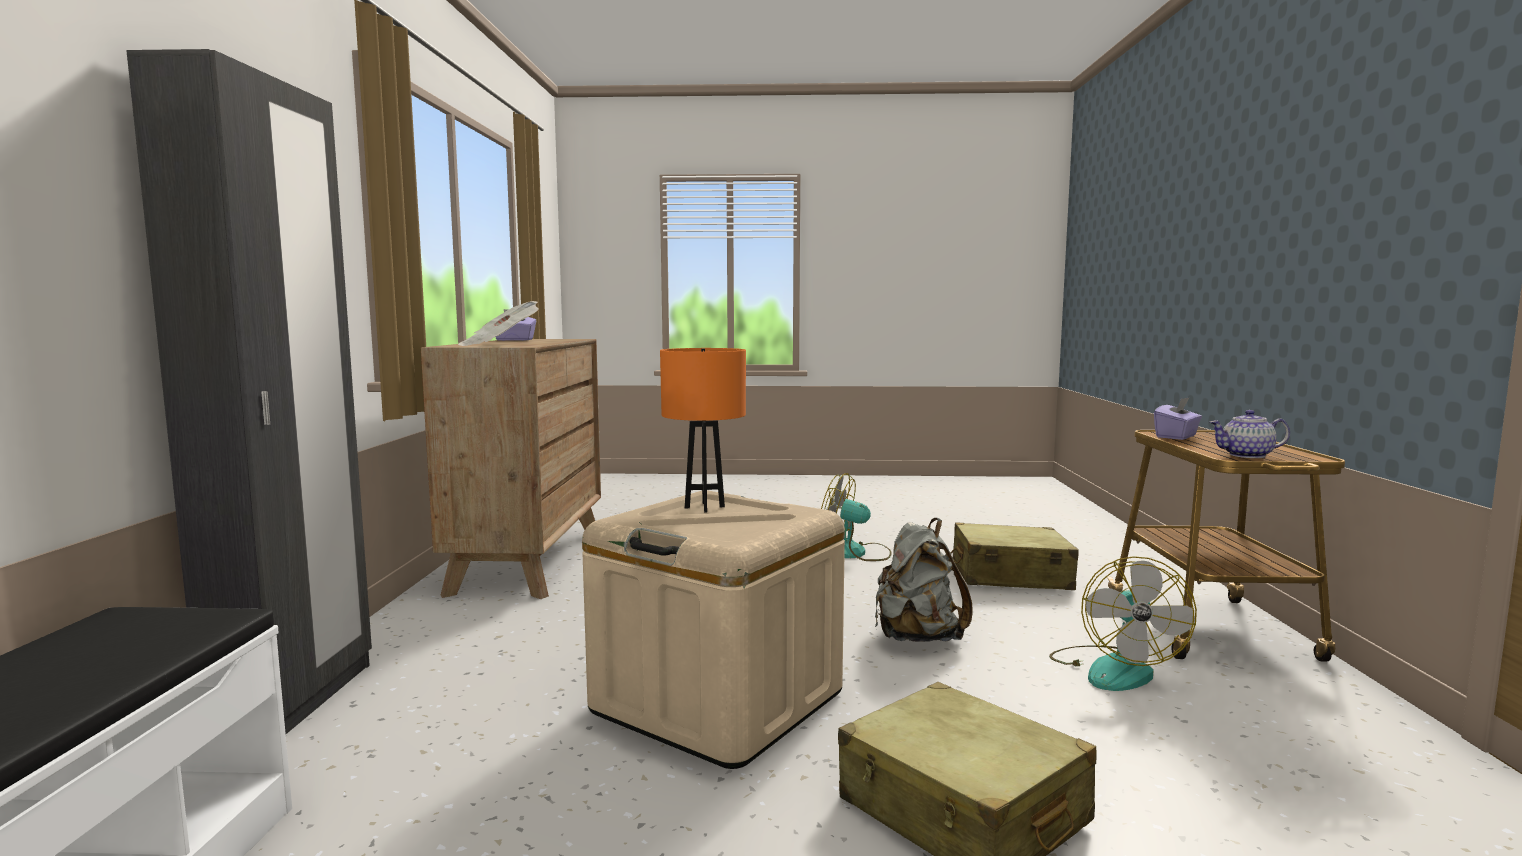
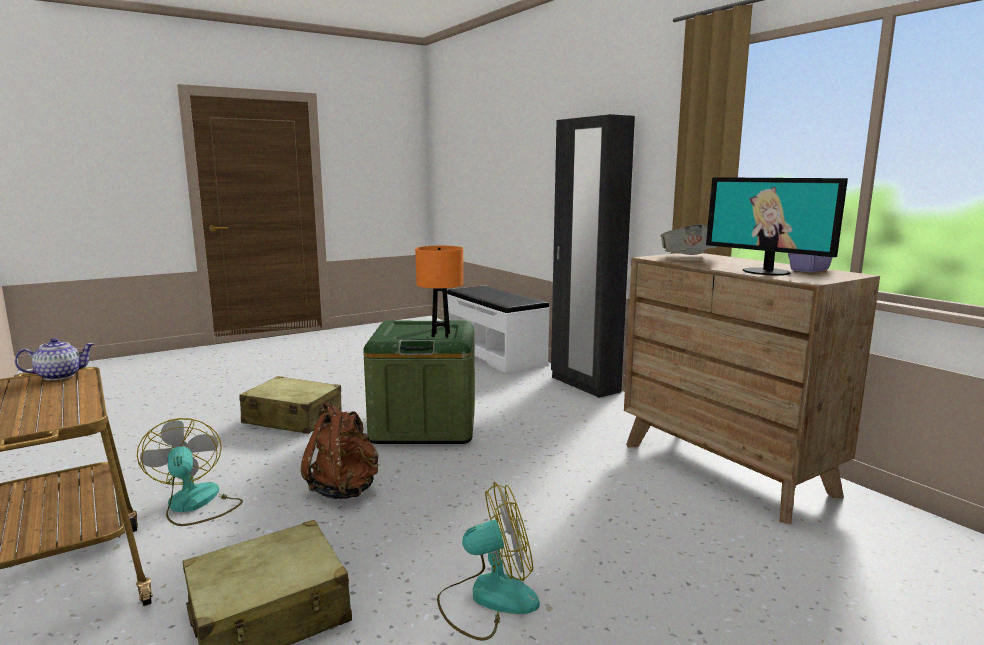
camera: 145 degrees right, 5 degrees up
(552, 340) = (766, 272): none -> monitor
(718, 701) = (424, 425): beige storage box -> green storage box
(917, 637) = (344, 490): grey backpack -> brown backpack
(1176, 436) = (73, 405): purple tissue box -> none

